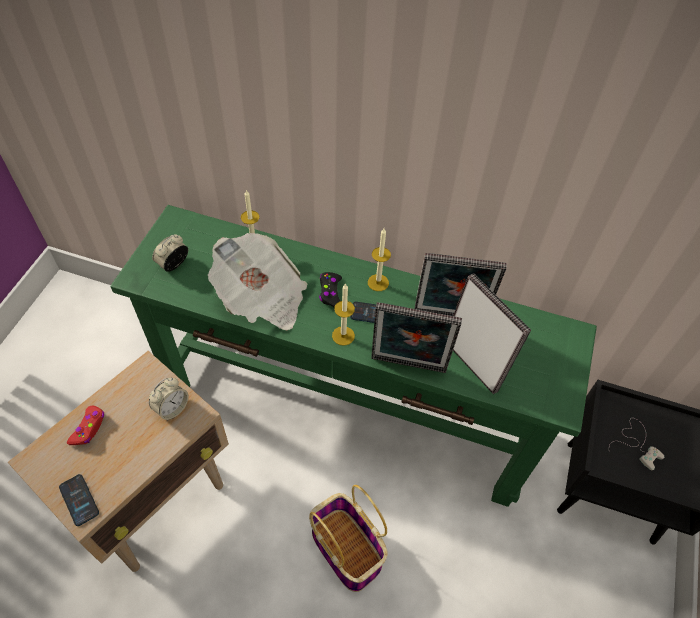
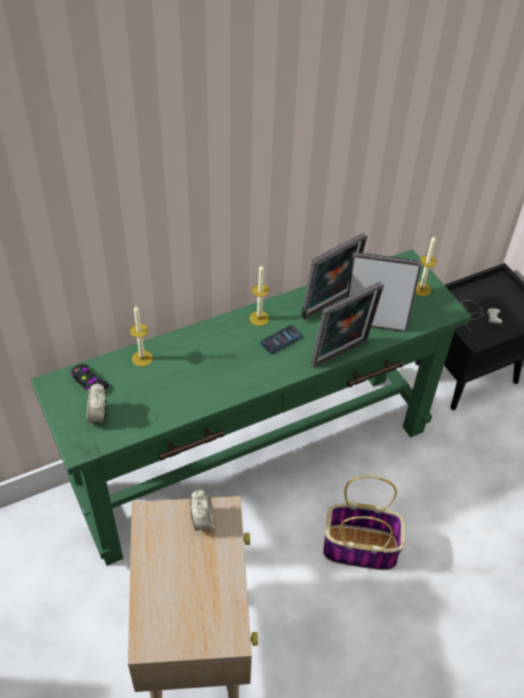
camera: 45 degrees left, 5 degrees down
(79, 500) = (216, 633): phone -> none
(89, 428) = (159, 587): red game controller -> none
(262, 298) = (195, 387): newspaper -> none
(330, 293) = (237, 348): black game controller -> black game controller (89, 382)
(343, 335) = (280, 368): candle -> candle (421, 289)

